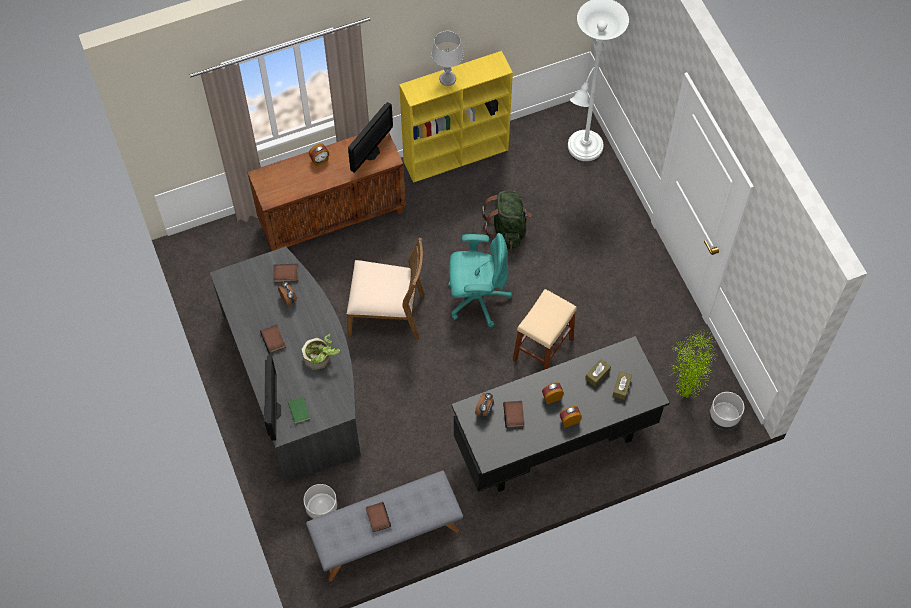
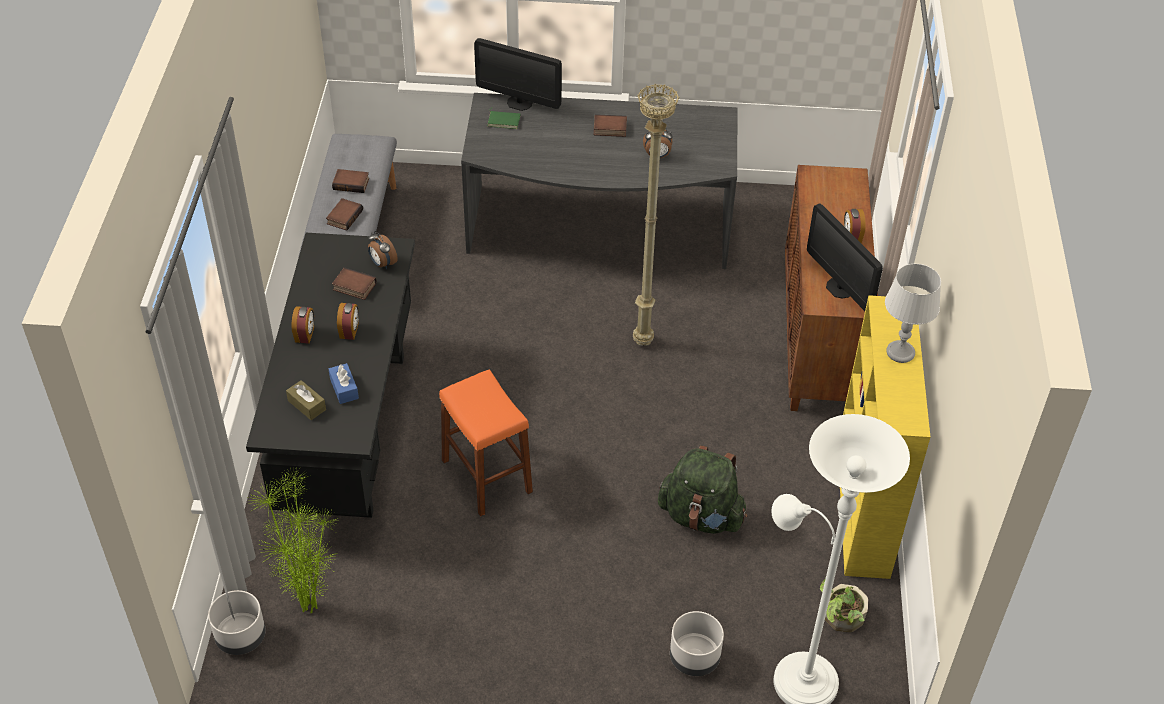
camera: 115 degrees right, 15 degrees down
(285, 275) = (694, 163): book -> book (344, 216)
(320, 359) = (558, 157): potted plant -> potted plant (839, 619)
(322, 509) = (426, 203): grey planter -> grey planter (694, 658)
(387, 313) = (641, 341): brown chair -> beige floor lamp
(477, 299) = (607, 437): turquoise office chair -> none
(543, 349) = (486, 476): beige stool -> orange stool
(597, 375) = (344, 388): brown tissue box -> blue tissue box

